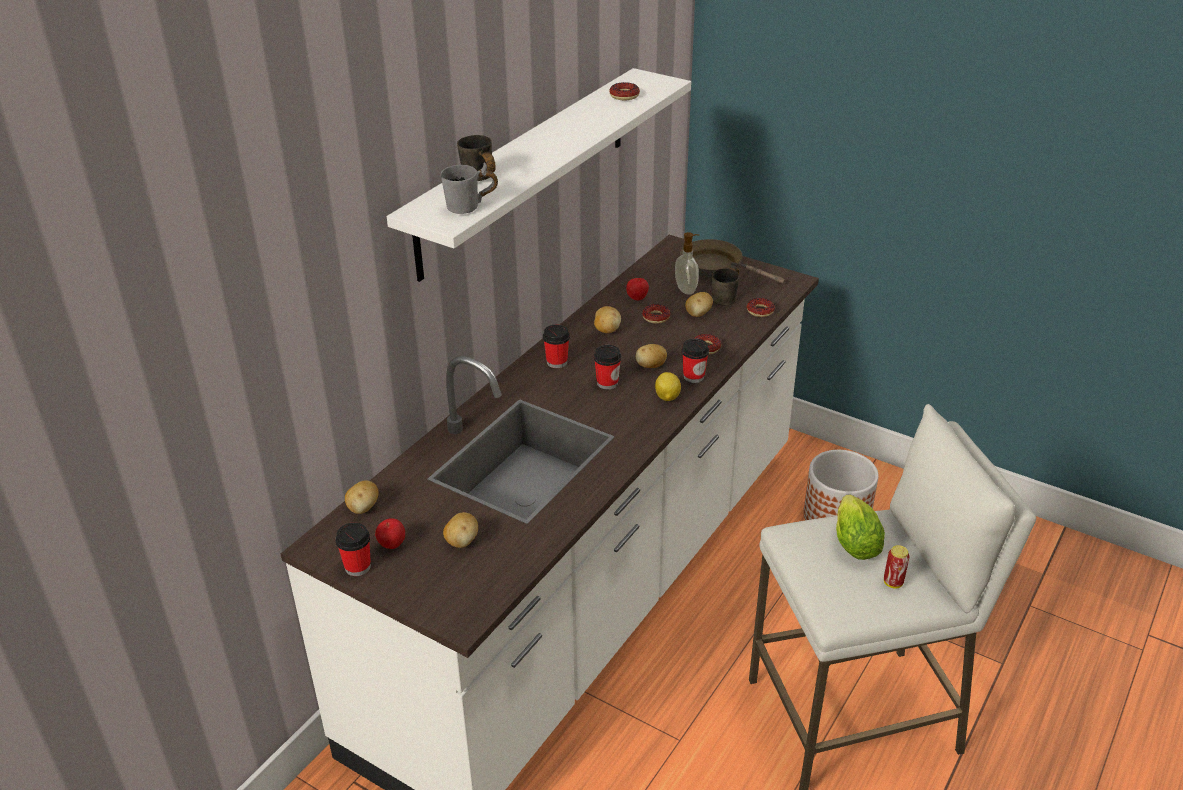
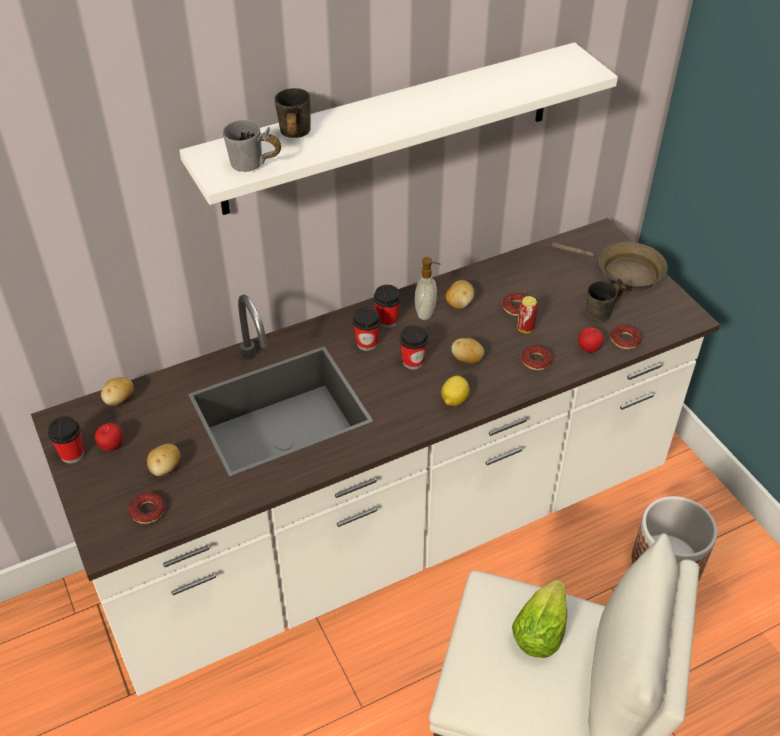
camera: 30 degrees right, 10 degrees up
(624, 95) = (529, 75): donut -> donut (148, 511)
(637, 298) = (516, 280): apple -> apple (588, 349)
(686, 289) = (572, 287): soap dispenser -> soap dispenser (426, 312)
(693, 376) = (497, 388): cup -> cup (367, 343)
(698, 314) = (560, 320): potato -> none
(716, 267) = (623, 272): brown frying pan -> brown frying pan turned 150 degrees clockwise
(893, 583) = (542, 693): can -> can (525, 328)

